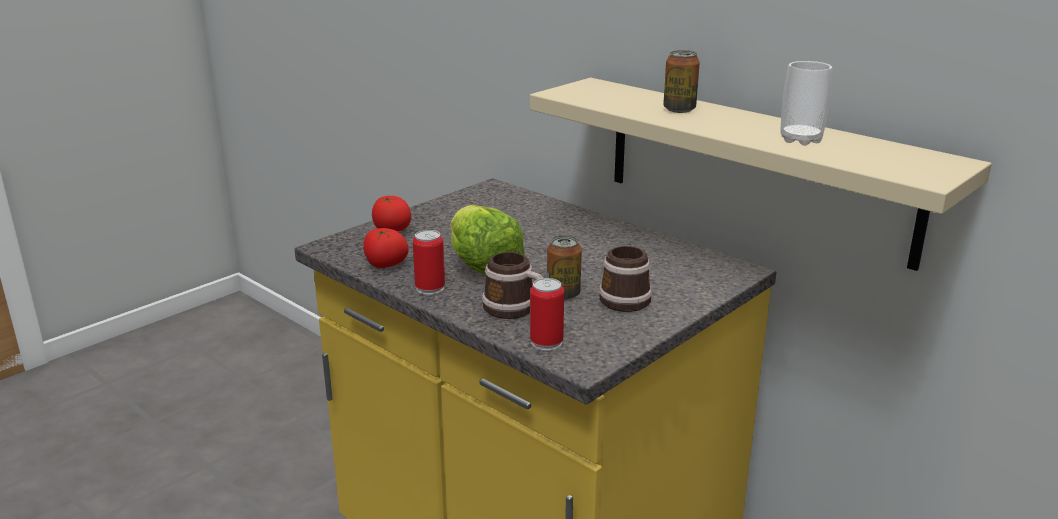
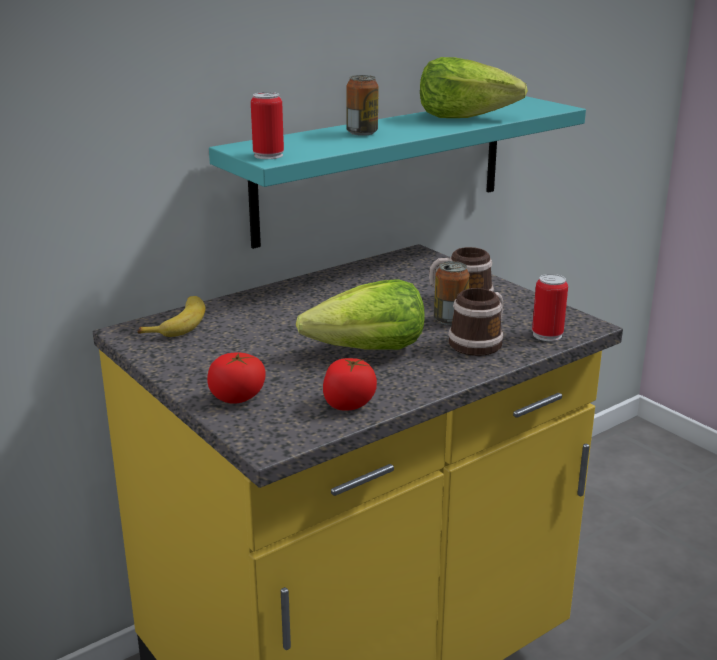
camera: 80 degrees left, 0 degrees up
(430, 288) = (421, 380): can -> can (268, 155)
(511, 198) = (178, 324): none -> banana
(756, 168) = (382, 168): beige shelf -> turquoise shelf
(800, 140) = (465, 117): cup -> lettuce

